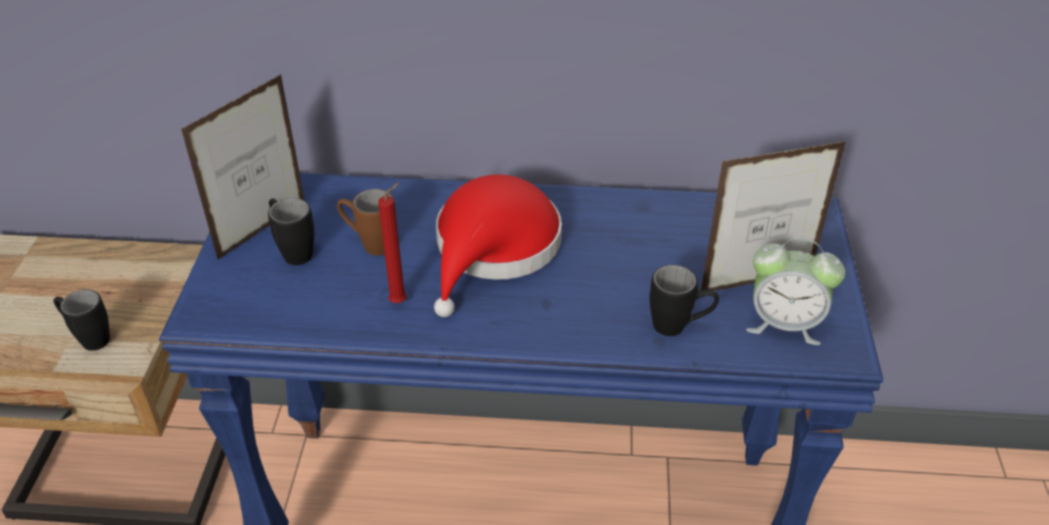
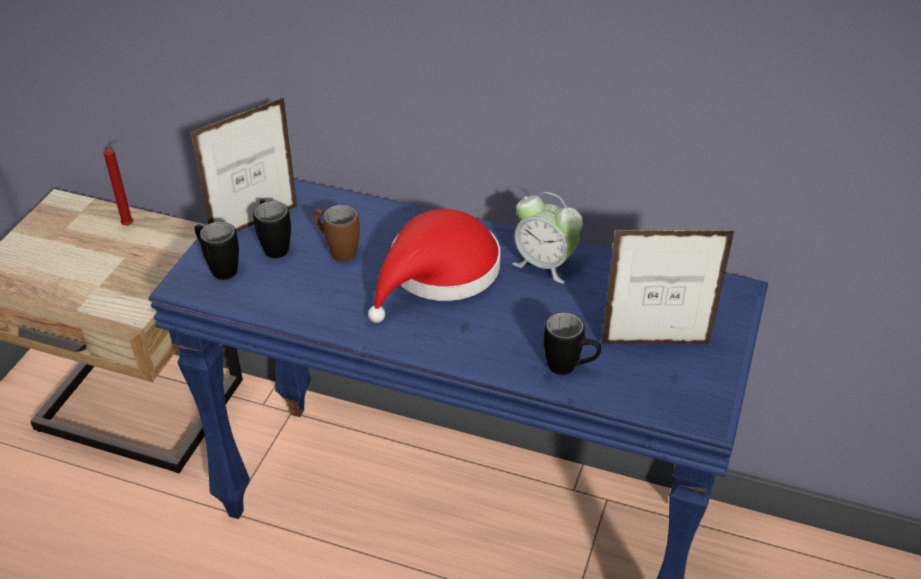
camera: 15 degrees right, 0 degrees up
(89, 338) = (110, 289): black mug -> black mug (219, 268)
(401, 301) = (345, 303): red candle -> red candle (130, 225)
(784, 323) = (664, 383): alarm clock -> alarm clock (545, 264)

